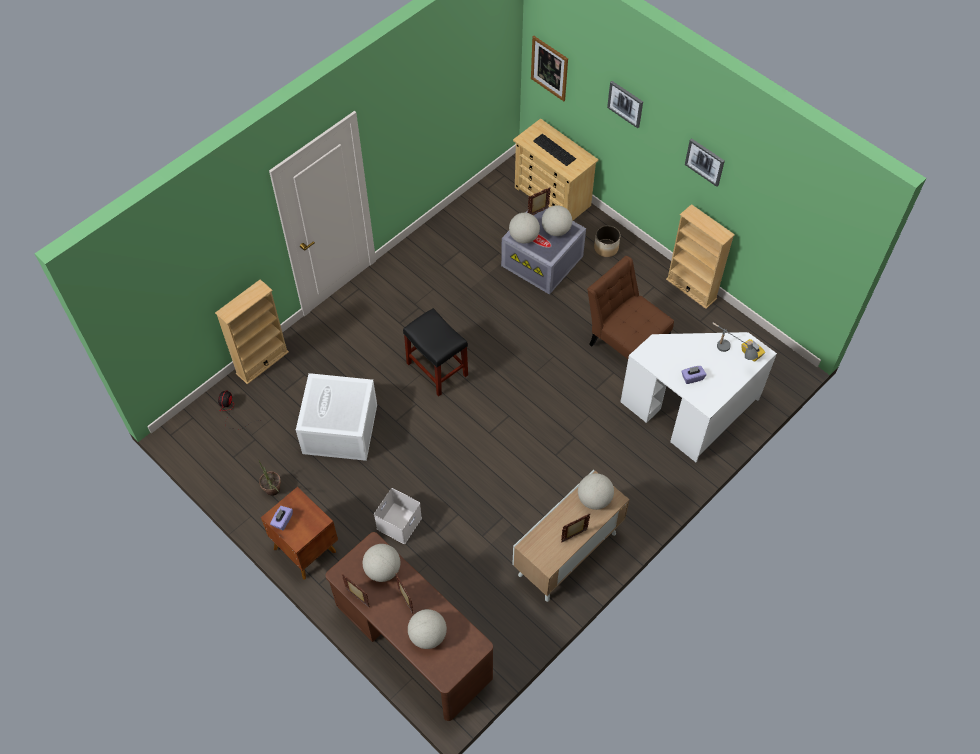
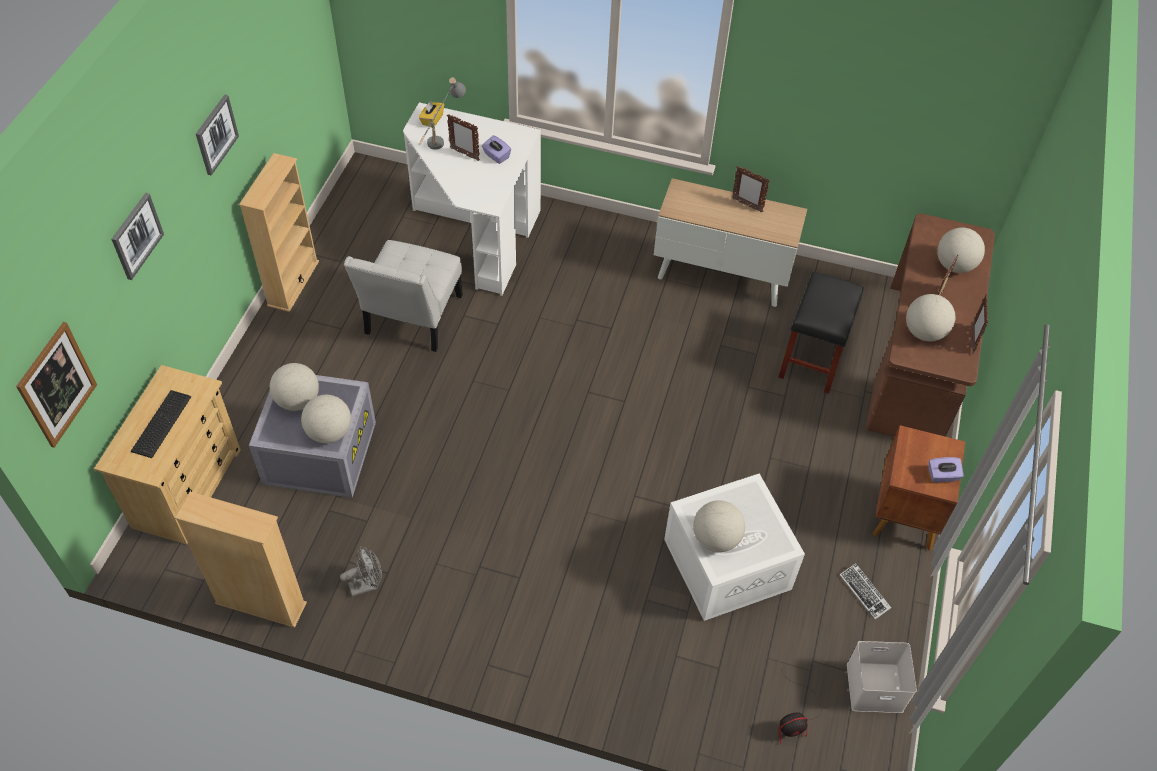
camera: 120 degrees left, 5 degrees down
(262, 362) = (693, 727): beige bookcase -> beige bookcase (261, 603)
(273, 492) = (864, 592): potted plant -> keyboard
(399, 522) = (800, 438): white storage box -> white storage box (873, 688)
(438, 369) = (568, 495): black stool -> black stool (812, 359)
(440, 254) = (367, 585): none -> grey fan
(538, 212) = (272, 434): picture frame -> picture frame (464, 154)
(594, 499) = (693, 204): globe -> globe (716, 539)
(605, 248) = (263, 390): planter -> none
(625, 342) = (411, 319): brown chair -> white chair

